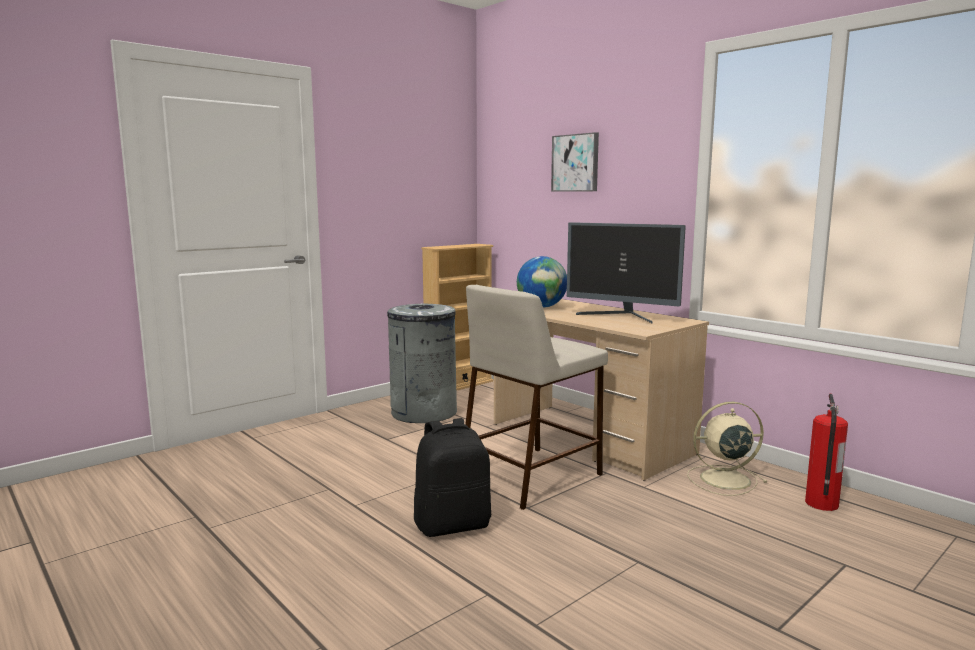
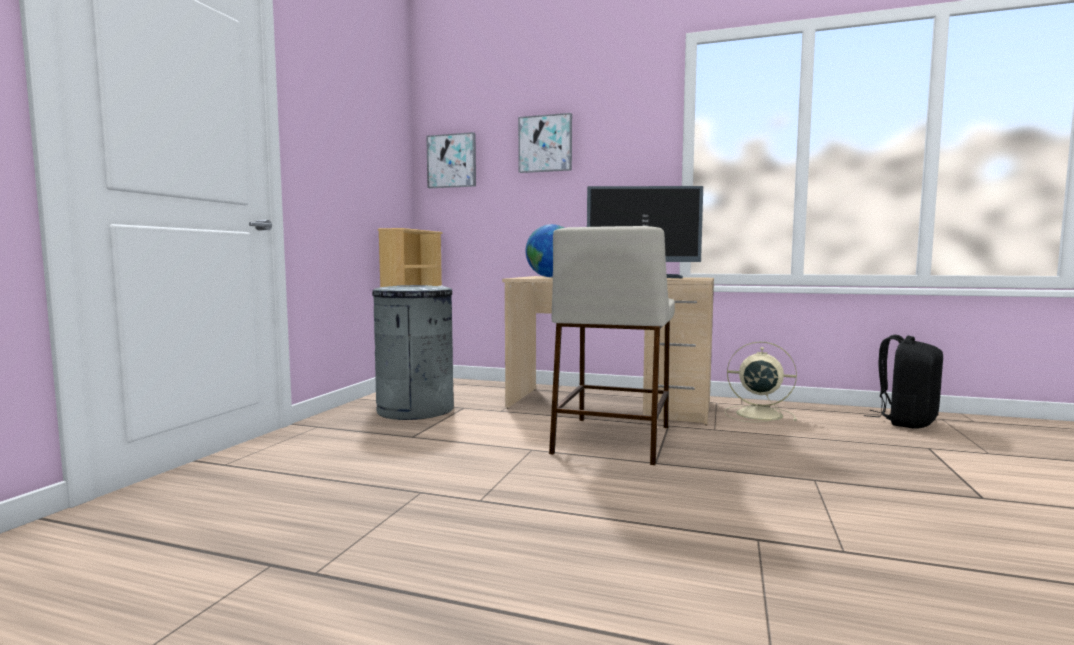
camera: 30 degrees left, 5 degrees down
(453, 525) = (616, 492): black backpack -> black backpack (905, 422)
(503, 177) = (452, 161): none -> picture
(723, 479) = (757, 414): beige fan -> beige fan turned 60 degrees clockwise
(821, 504) = (842, 416): fire extinguisher -> none

